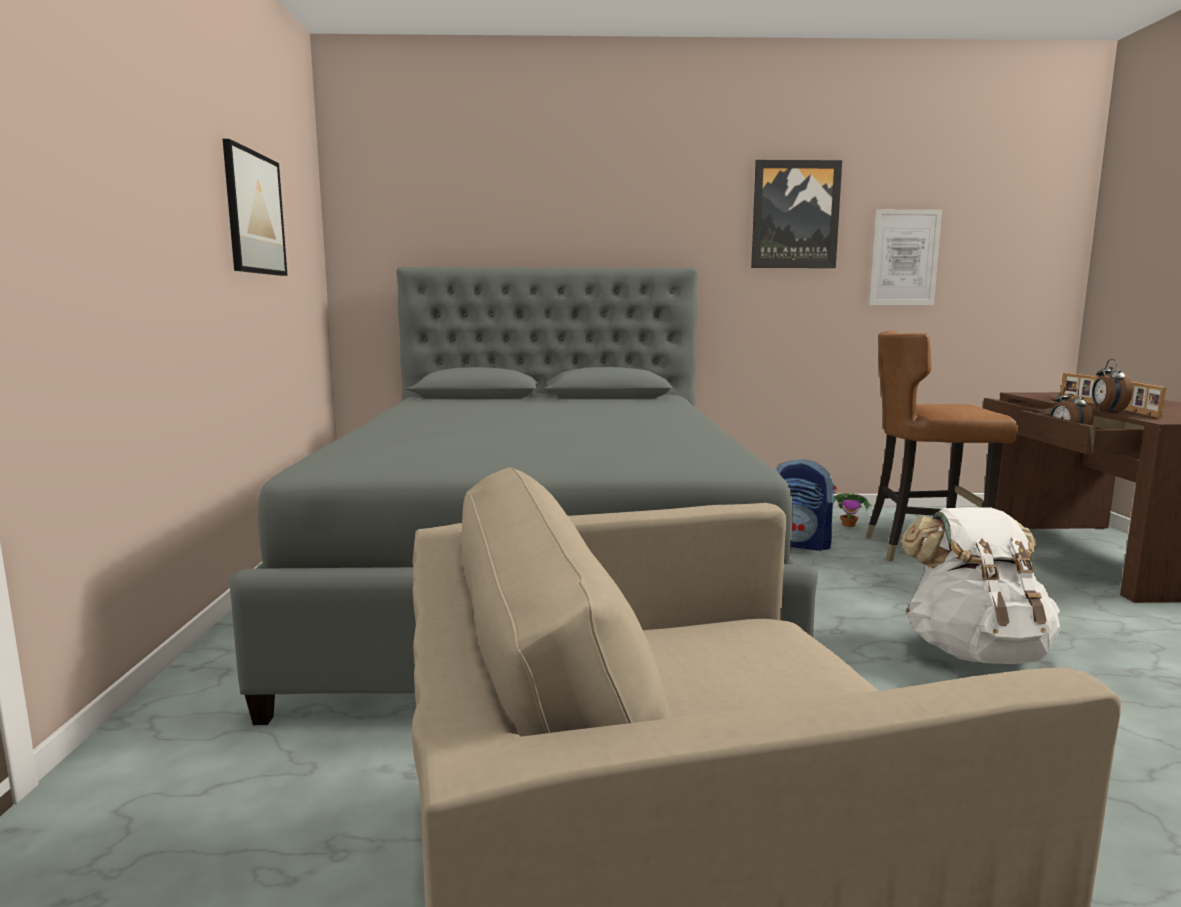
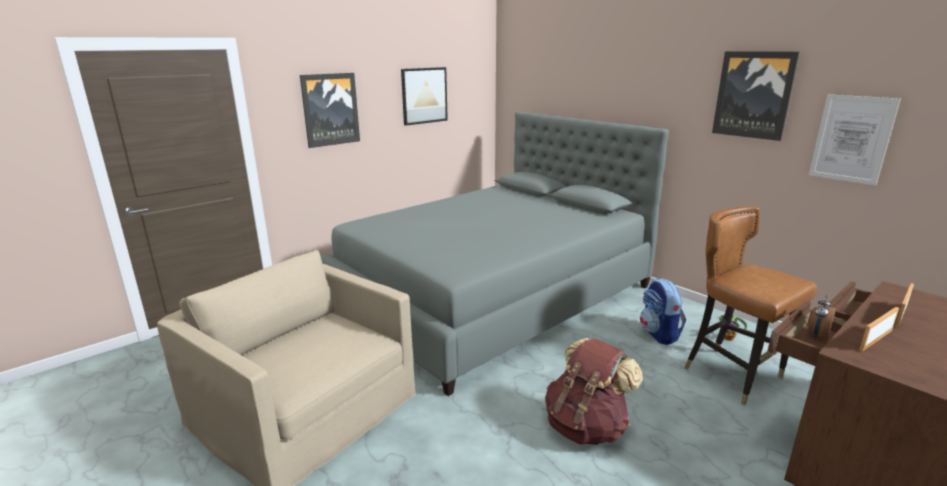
camera: 50 degrees right, 10 degrees up
(121, 191) = (330, 109): none -> picture
(974, 651) = (586, 427): white backpack -> brown backpack
(1107, 410) = (857, 328): alarm clock -> none

